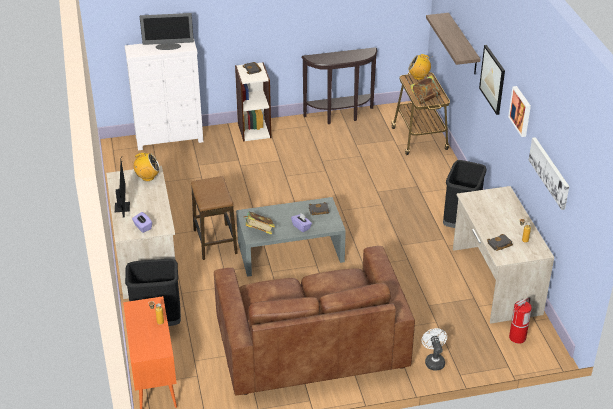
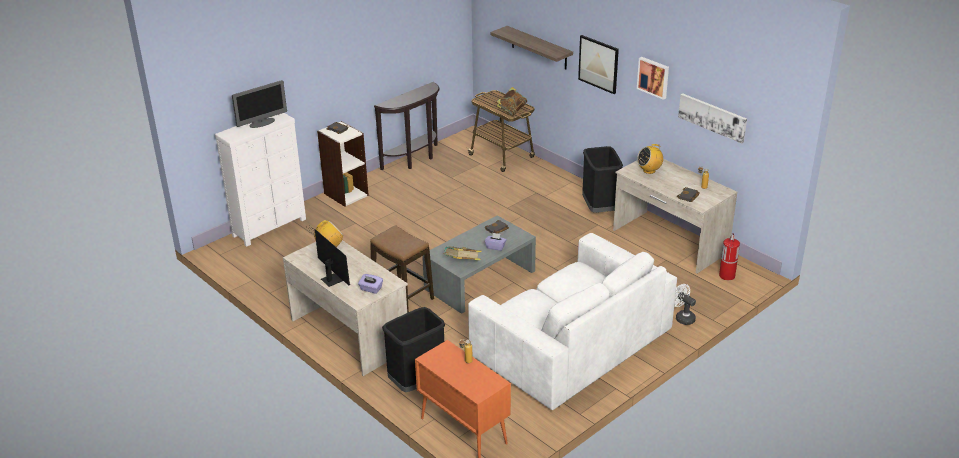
camera: 30 degrees left, 5 degrees down
(311, 344) = (571, 344): brown sofa -> white sofa
(418, 77) = (488, 96): radio -> radio (649, 170)

